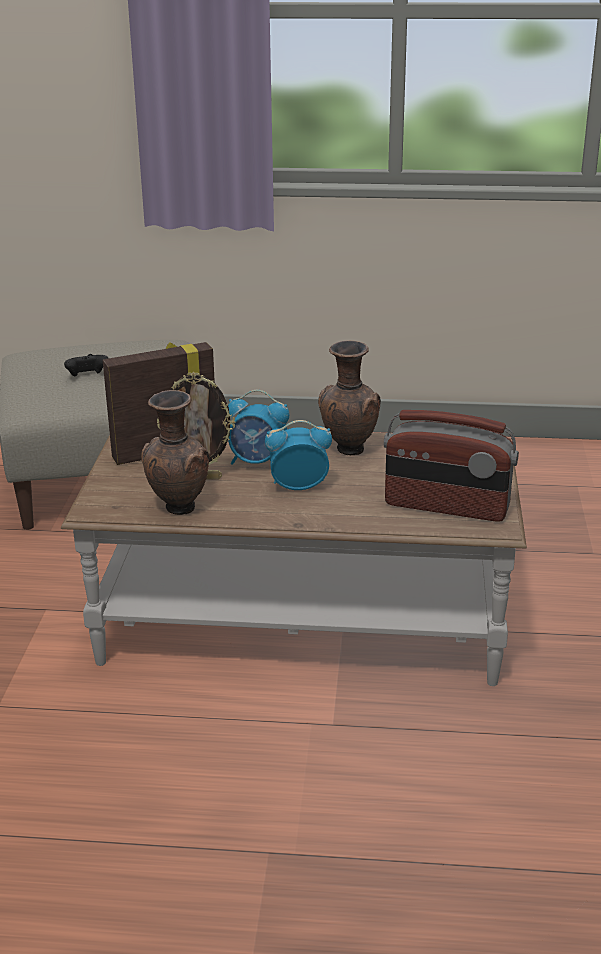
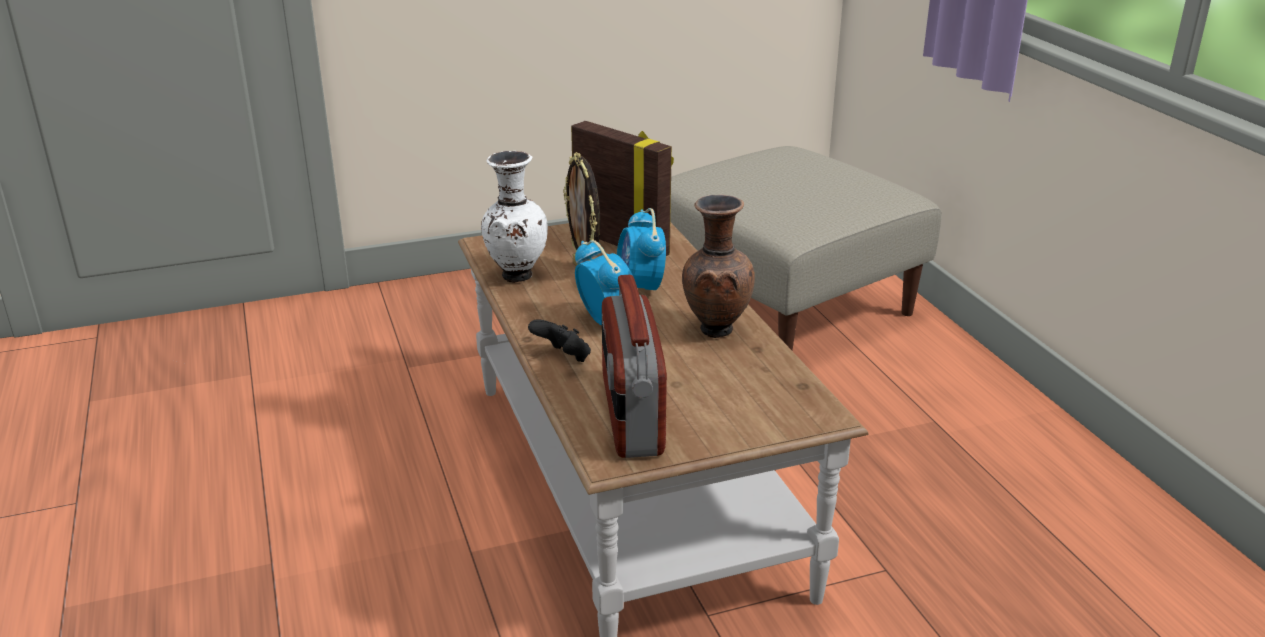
camera: 65 degrees right, 0 degrees up
(87, 377) = (774, 182): black game controller -> black game controller (563, 358)
(177, 508) = (515, 275): brown vase -> white vase

